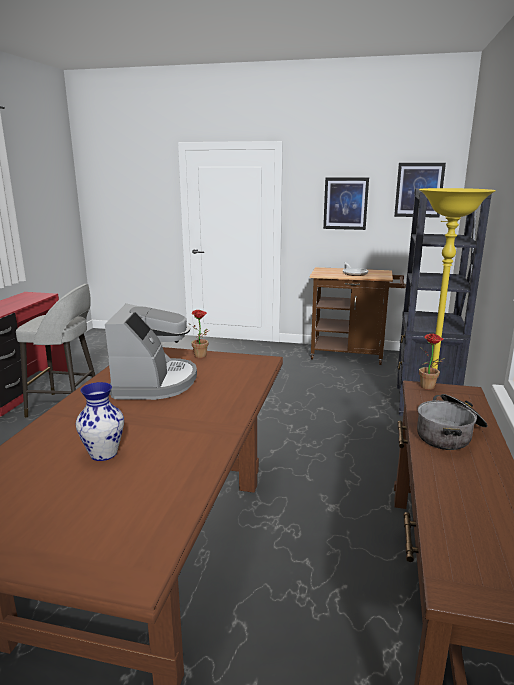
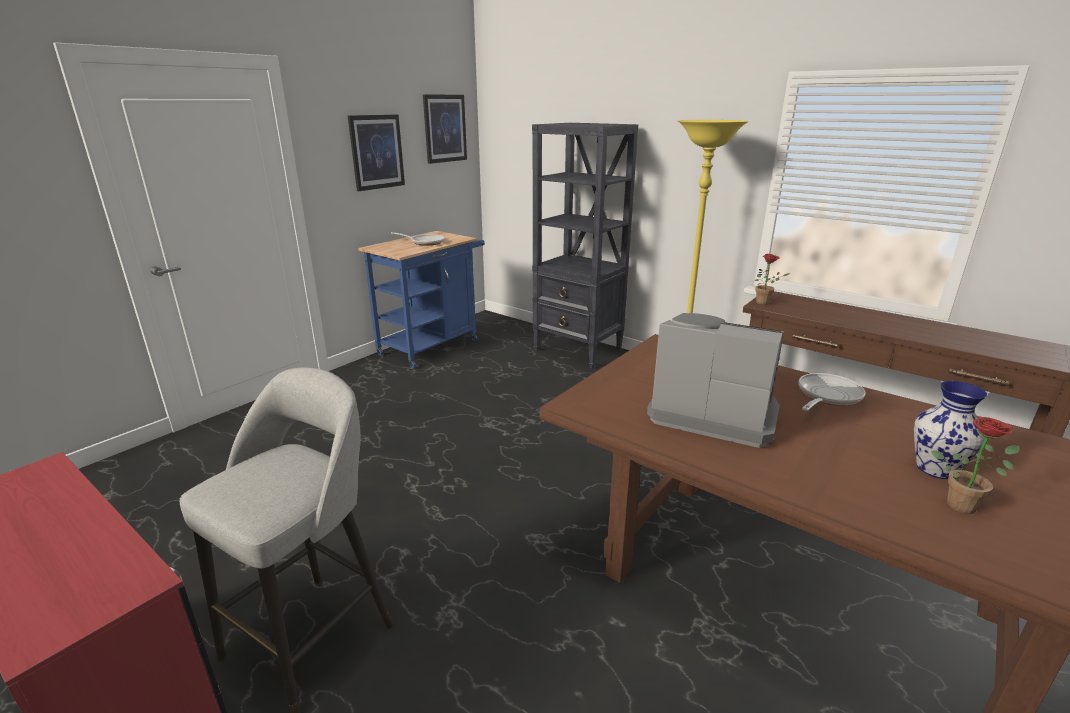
camera: 65 degrees left, 5 degrees up
(202, 356) = (628, 371): potted plant -> potted plant (963, 504)
(208, 417) = (826, 396): none -> frying pan
(352, 355) = (433, 345): brown cart -> blue cart
(450, 434) = (859, 318): cooking pot -> none

